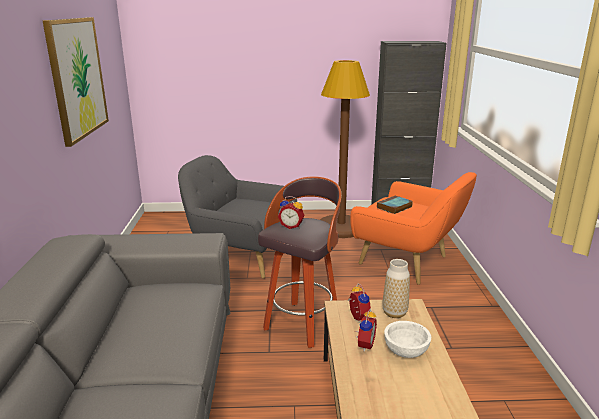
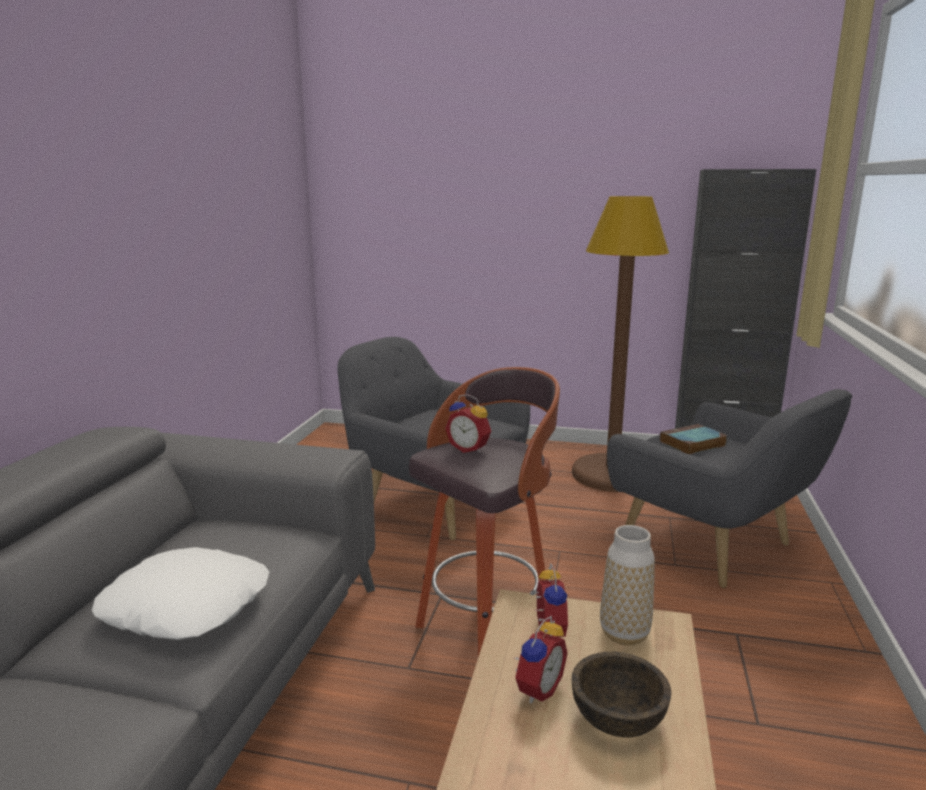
camera: 15 degrees right, 5 degrees down
(77, 78) = (203, 204): picture -> none
(163, 334) = (187, 605): none -> white pillow
(405, 351) = (617, 719): white bowl -> brown bowl
(408, 263) = (713, 547): orange armchair -> grey armchair

